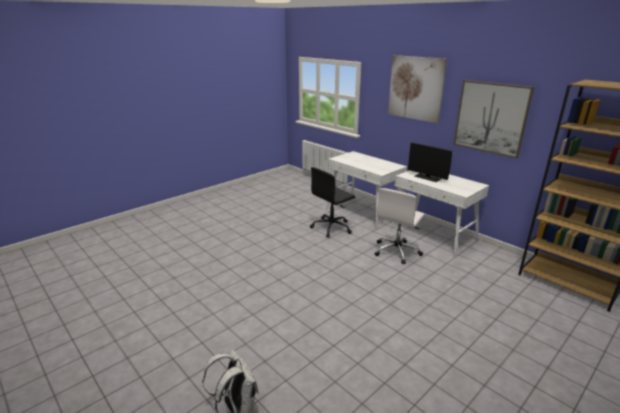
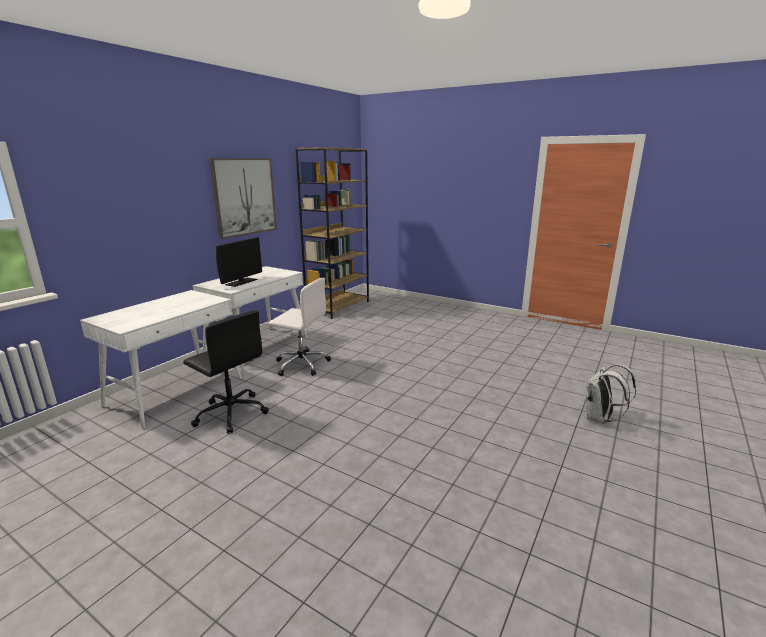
camera: 105 degrees left, 5 degrees down
(415, 88) = (148, 178): picture -> none

